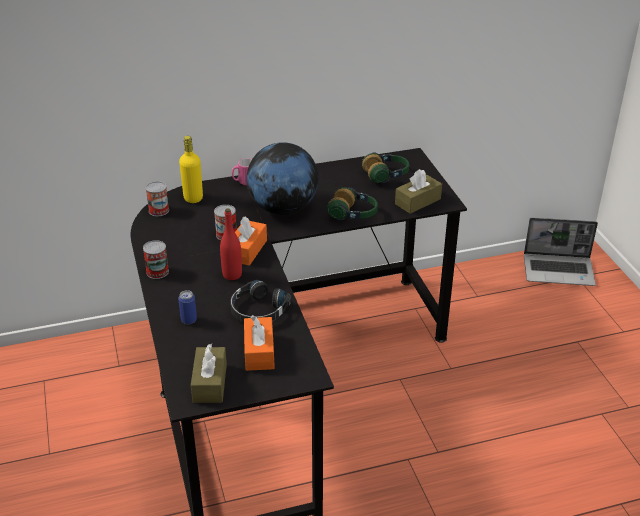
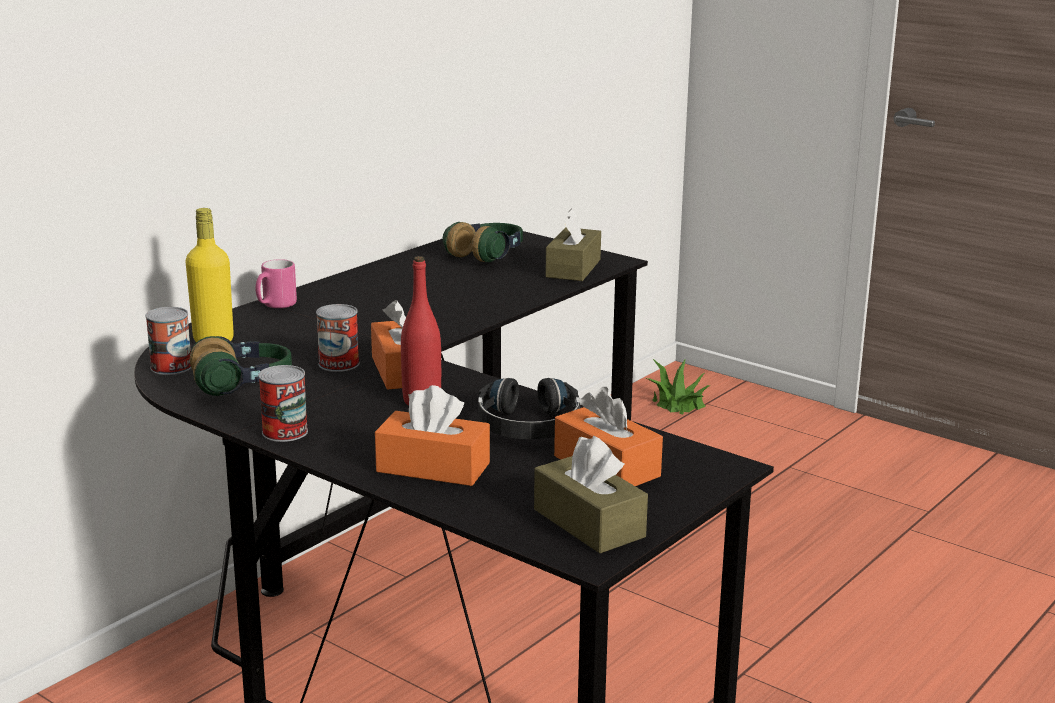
camera: 35 degrees left, 15 degrees down
(189, 320) = (433, 467): can -> orange tissue box
(283, 209) = (387, 317): globe -> none
(353, 215) = (504, 299): headphones -> headphones (243, 385)
(559, 270) = (677, 403): laptop -> potted plant

